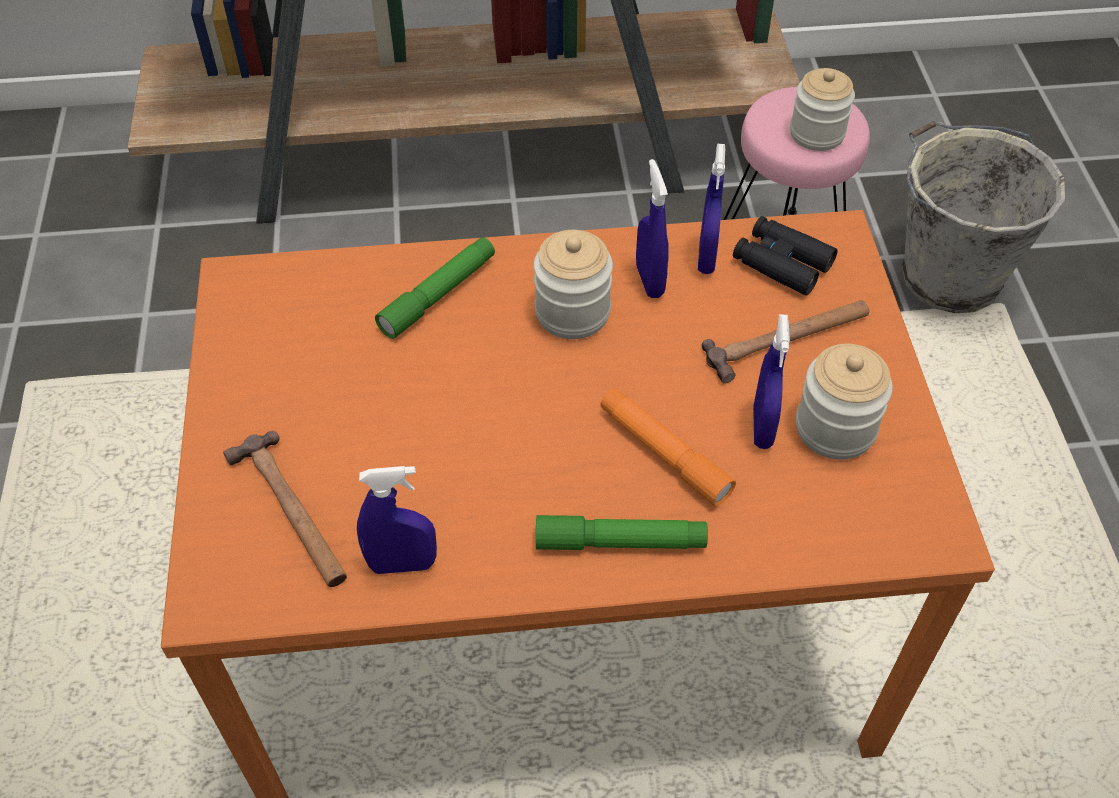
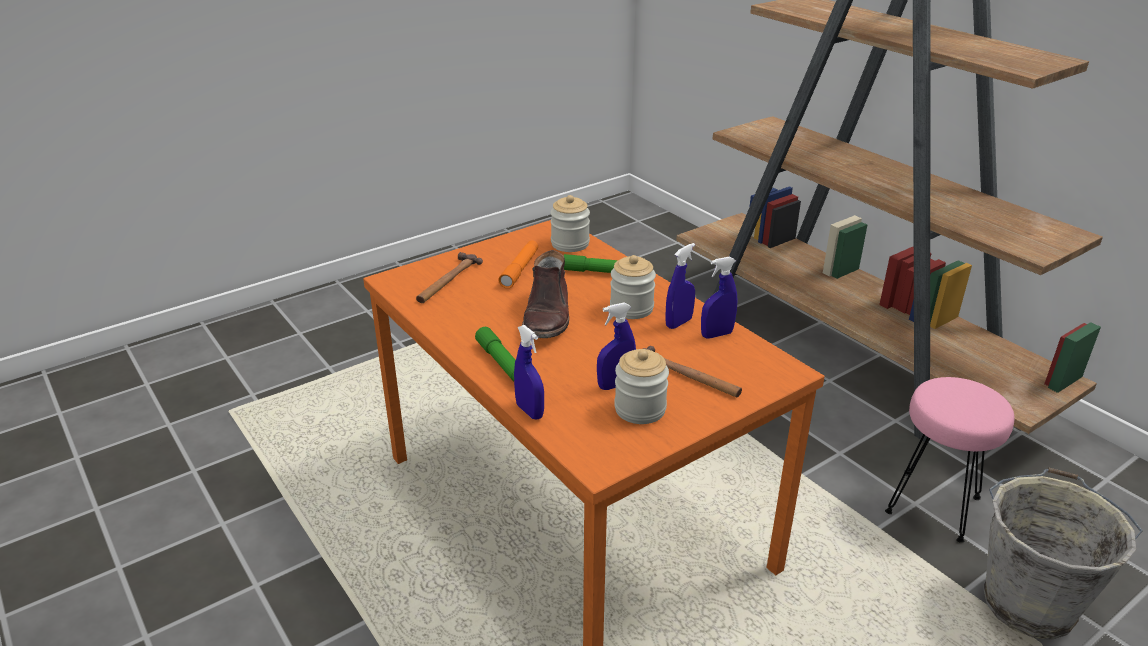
camera: 60 degrees right, 20 degrees down
(402, 564) = (442, 313): blue spray bottle -> blue spray bottle (529, 411)
(520, 422) = (548, 316): none -> brown boot
(663, 453) = (568, 360): orange flashlight -> orange flashlight (520, 269)
(782, 263) = (743, 359): black binoculars -> none
(817, 133) = (958, 407): jar -> jar (570, 244)

